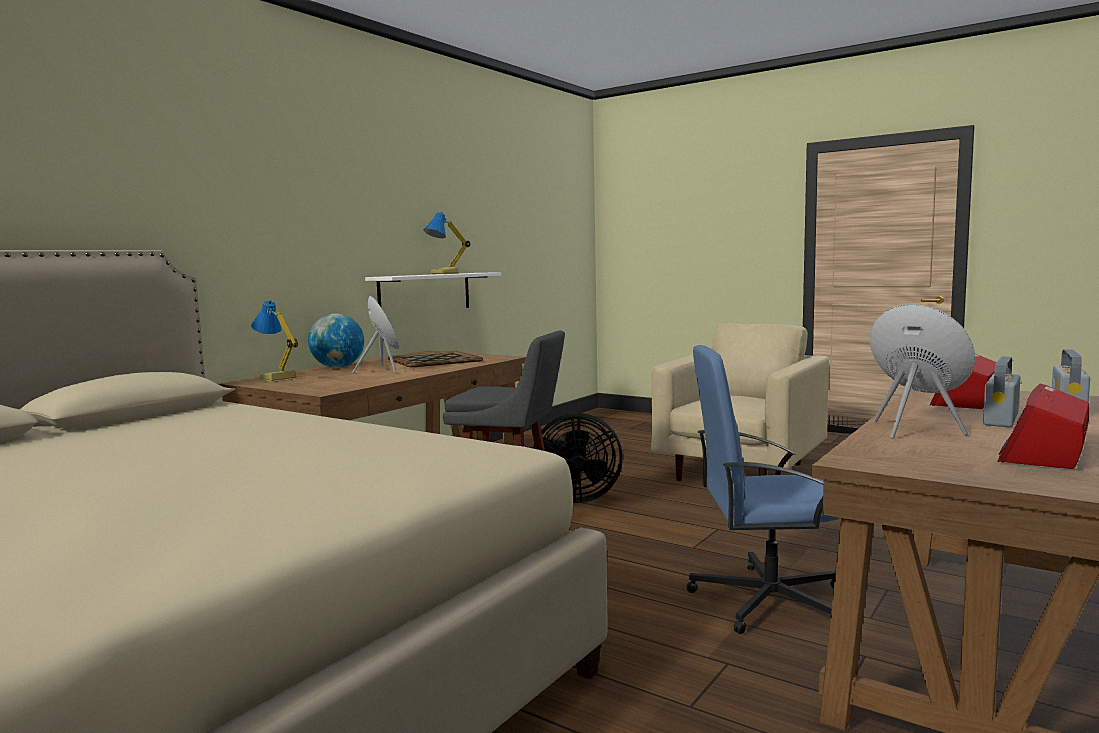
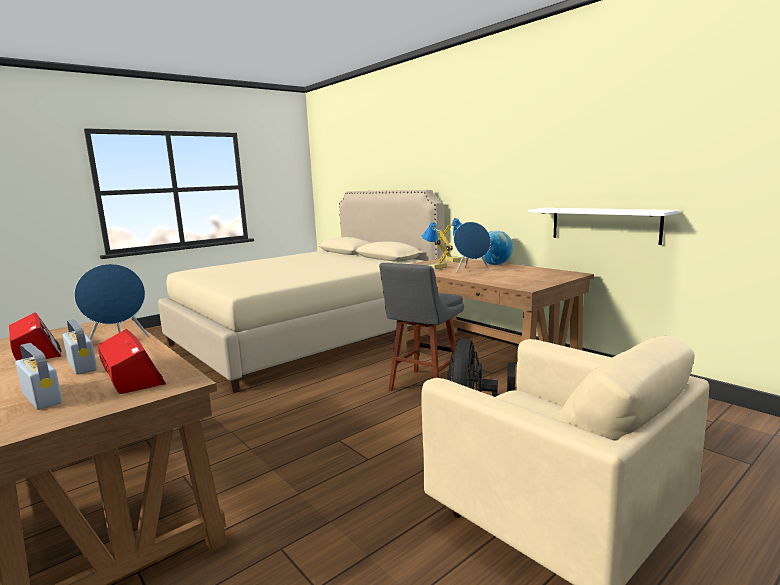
camera: 105 degrees right, 5 degrees up
(434, 360) = (519, 276): tray -> none
(445, 274) = (605, 209): table lamp -> table lamp (435, 268)
(766, 600) = (241, 446): blue office chair -> none

